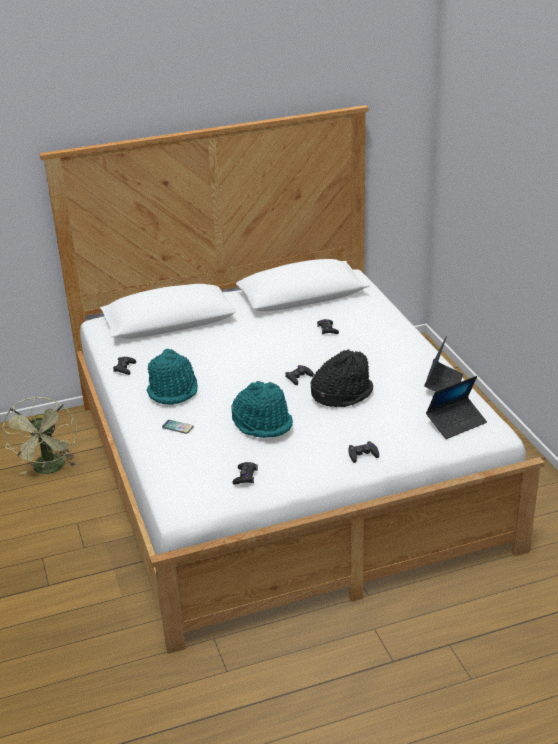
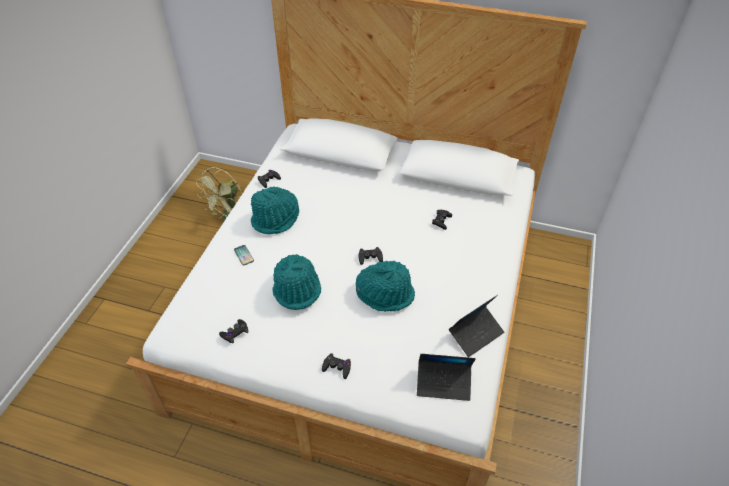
camera: 35 degrees right, 15 degrees up
(341, 393) = (385, 293): black hat -> turquoise hat

